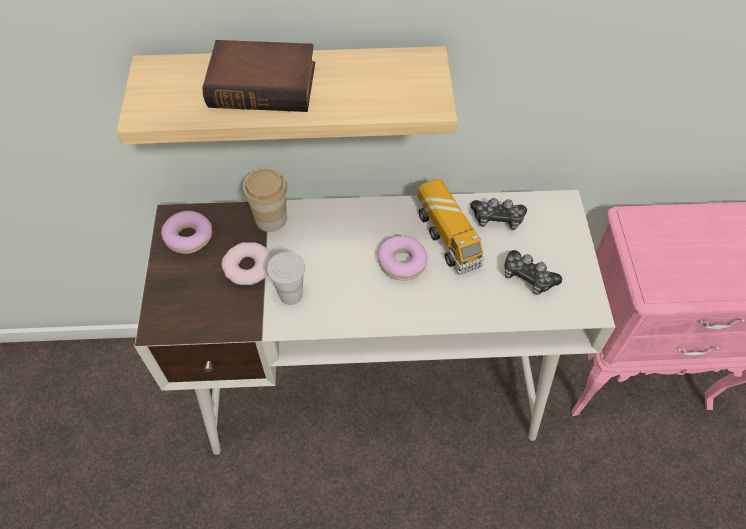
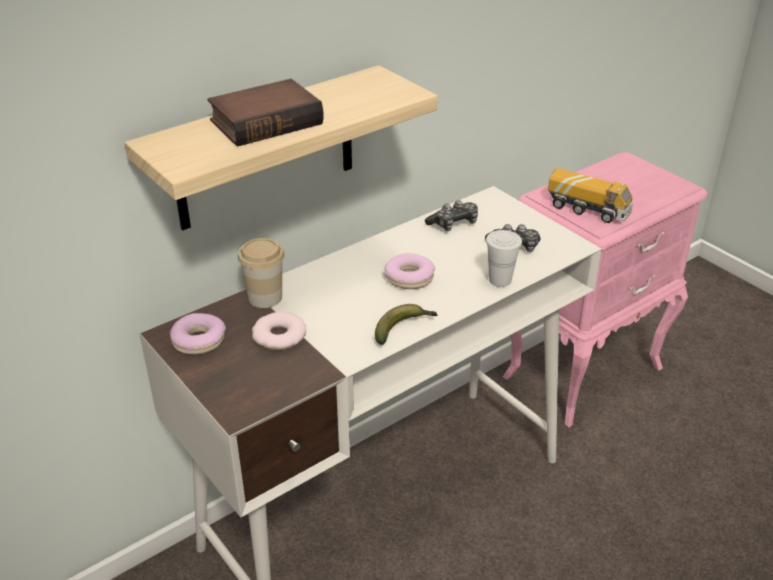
camera: 35 degrees left, 20 degrees down
(291, 295) = (339, 336): white cup -> white cup (500, 280)
(349, 317) = (404, 328): none -> banana
(448, 238) = (429, 249): toy truck -> toy truck (588, 210)

